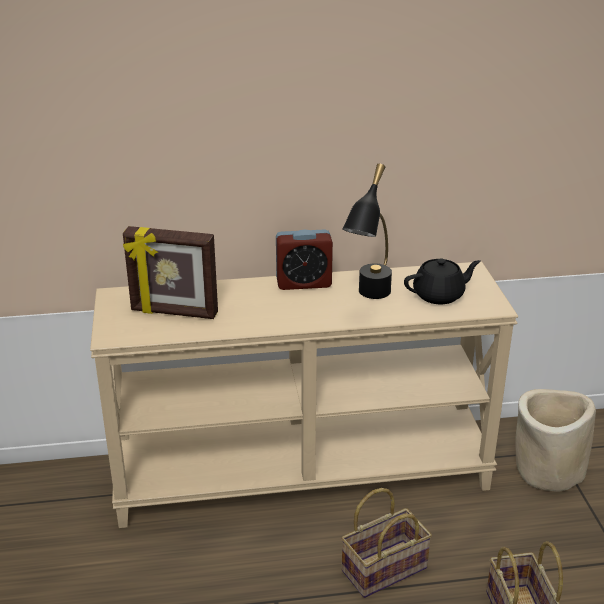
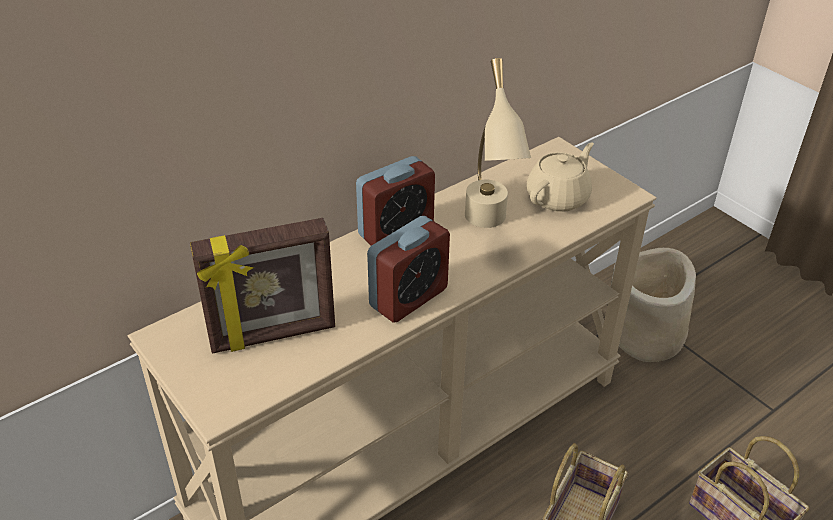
camera: 30 degrees left, 10 degrees up
(275, 319) = (408, 297): none -> alarm clock
(369, 298) = (489, 228): black table lamp -> beige table lamp
(439, 295) = (558, 197): black teapot -> beige teapot

